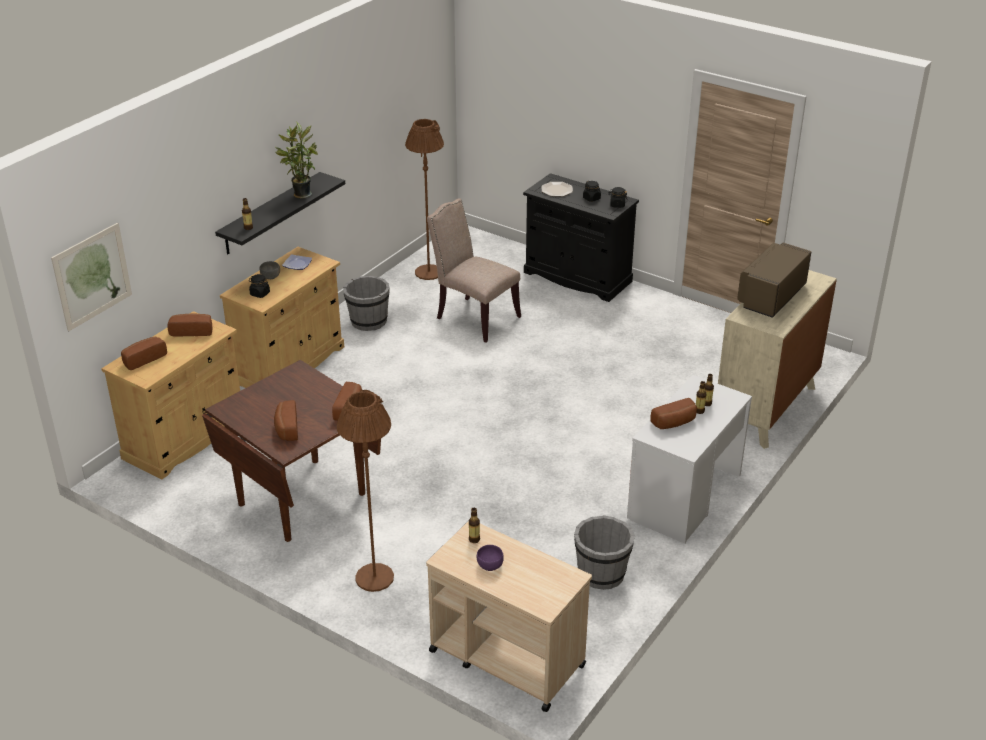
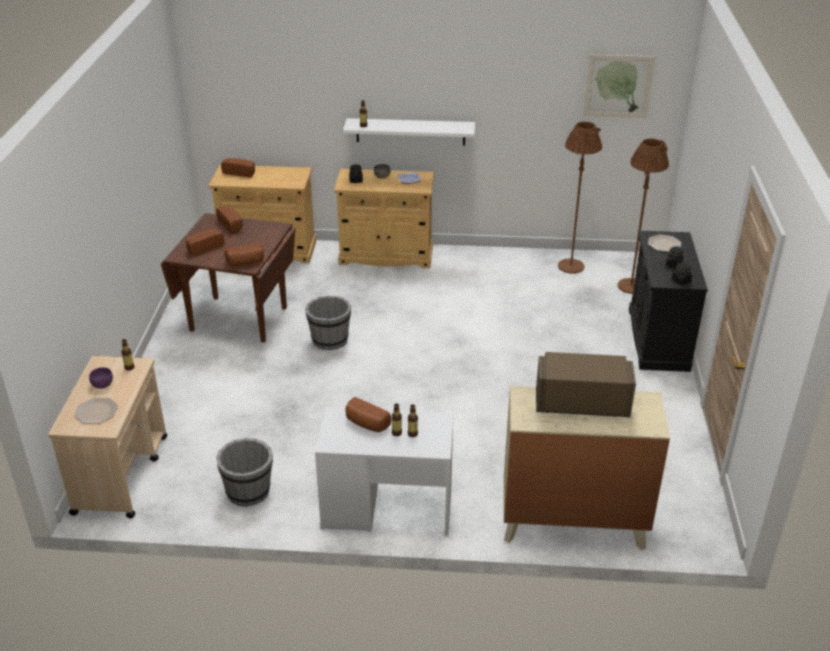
camera: 60 degrees right, 0 degrees up
(92, 276) = (223, 96): picture -> picture (618, 86)
(192, 331) = (287, 175): bread -> bread (232, 225)
(271, 213) = (410, 131): black shelf -> white shelf
(300, 194) = (431, 126): potted plant -> none
(368, 321) = (473, 265): grey bucket -> grey bucket (330, 340)
(374, 578) = (174, 381): brown floor lamp -> brown floor lamp (631, 286)
(474, 317) = (533, 309): beige chair -> none
(536, 580) = (96, 411): none -> plate

